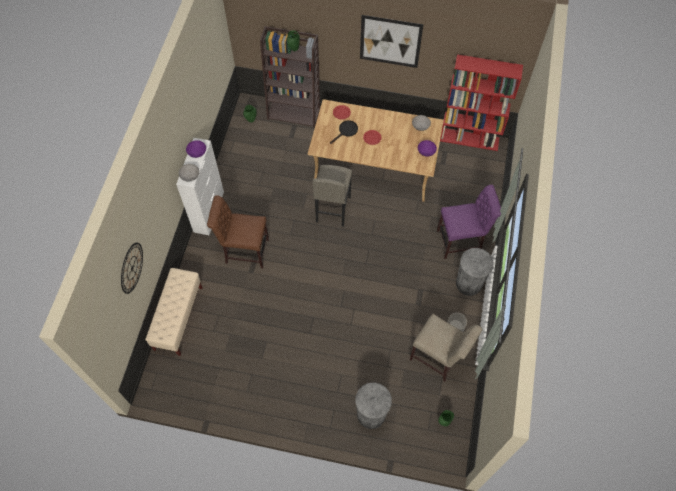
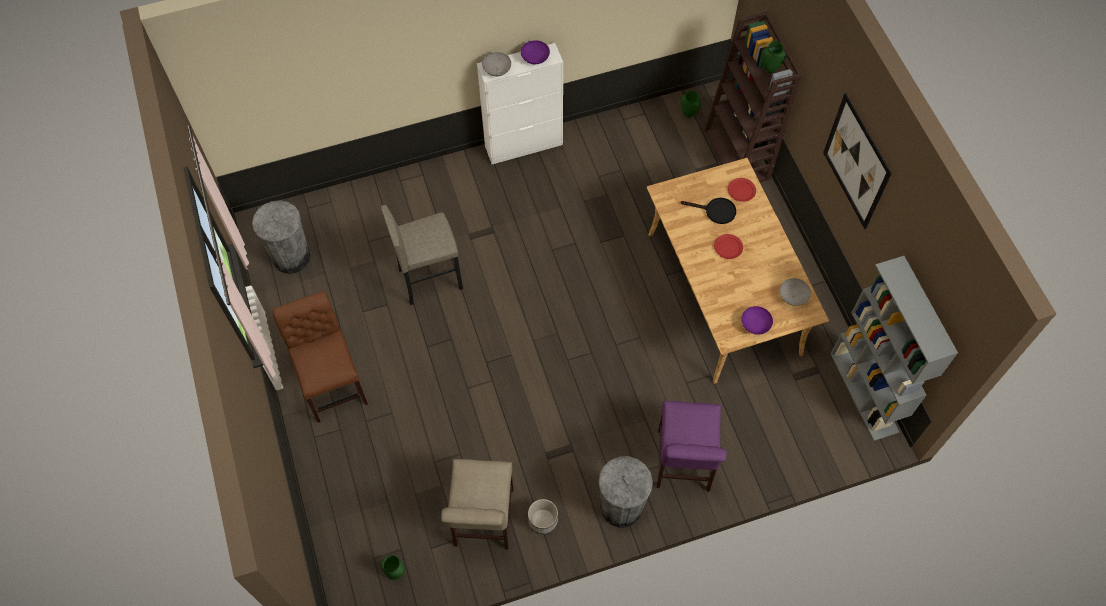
camera: 60 degrees right, 0 degrees up
(132, 268) = (320, 77): wall clock -> none
(178, 318) = (363, 196): beige bench -> none
(244, 250) = (495, 212): brown chair -> brown chair (333, 383)
(332, 209) = (622, 278): grey stool -> grey stool (430, 278)
(371, 414) = (357, 476): grey trash can -> grey trash can (291, 257)
(461, 241) = (682, 465): purple chair -> purple chair turned 45 degrees clockwise
(469, 139) = (864, 392): red bookcase -> grey bookcase

